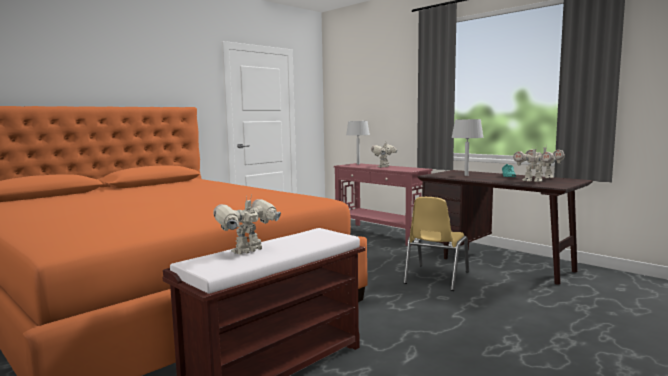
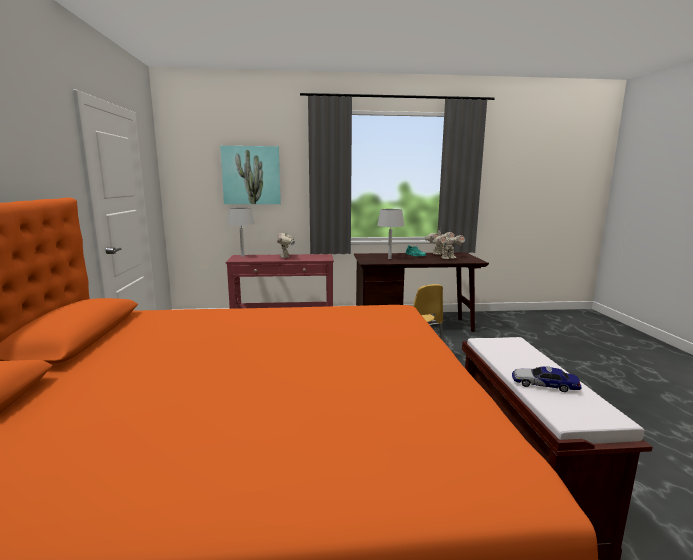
camera: 50 degrees left, 5 degrees up
(248, 252) = (544, 385): toy robot -> toy car
(379, 92) = (251, 175): none -> picture

